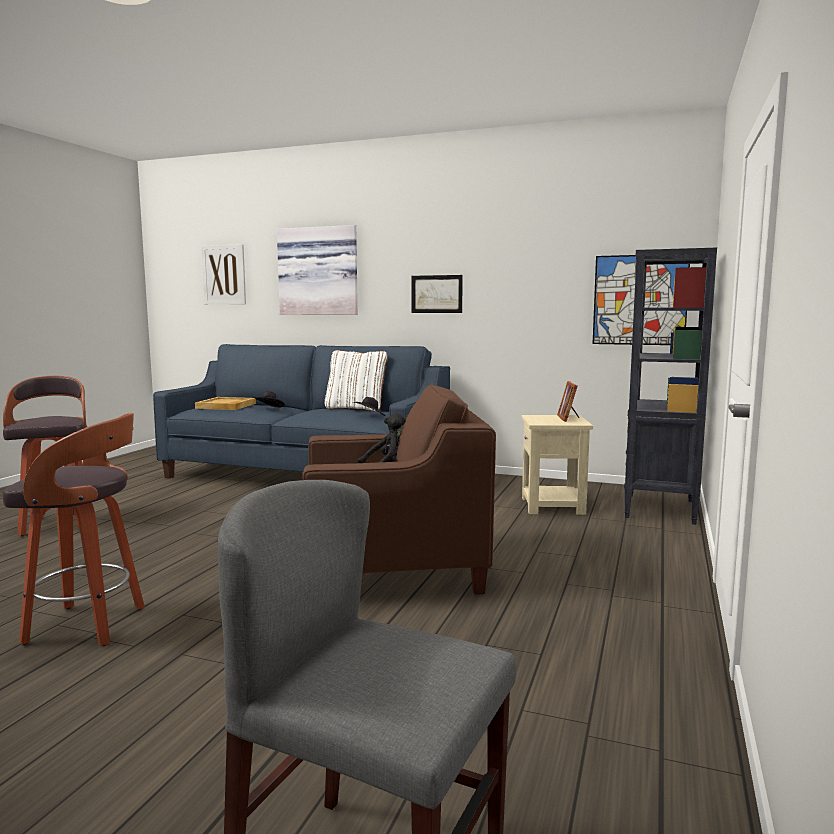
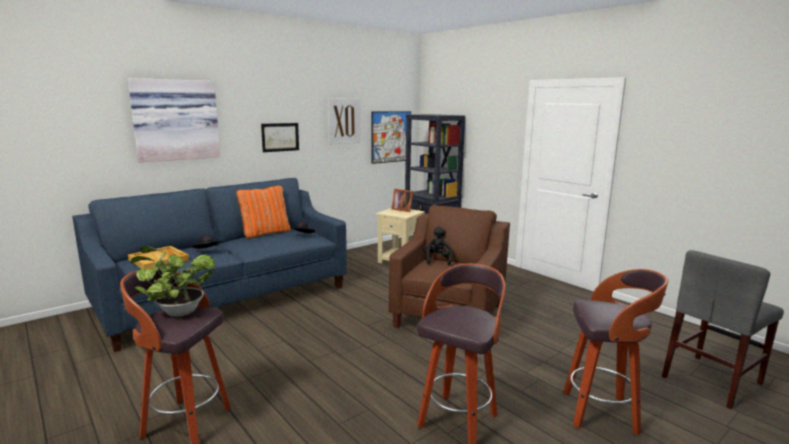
camera: 60 degrees left, 5 degrees up
(58, 417) = (177, 312): none -> potted plant
(139, 732) = (601, 413): none -> stool
(224, 275) = (50, 123): picture -> picture (343, 121)
(356, 409) = (265, 233): white pillow -> orange pillow

